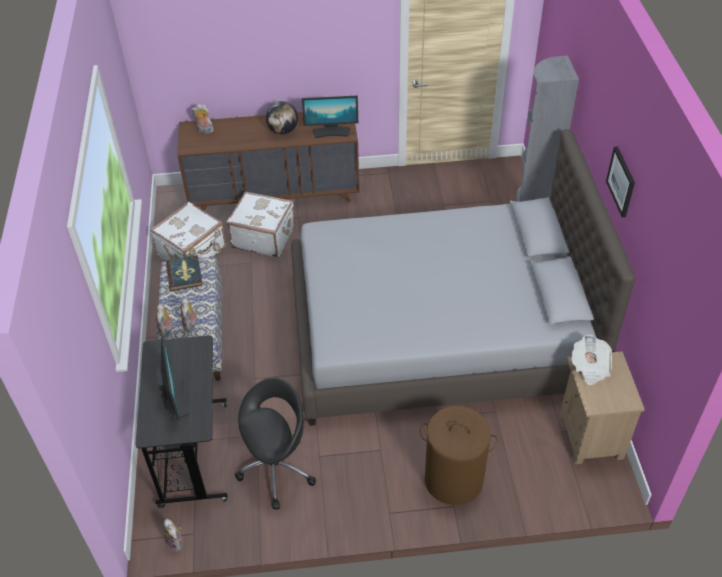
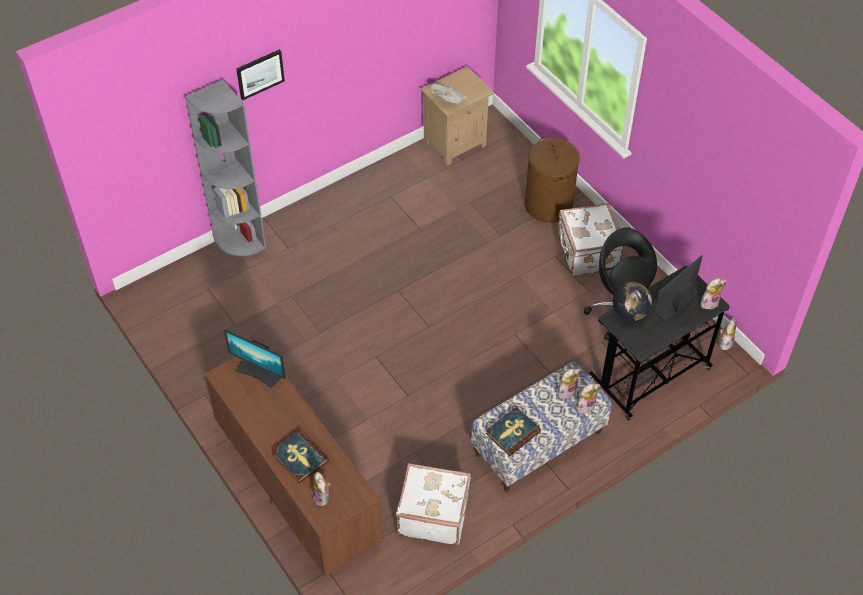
camera: 120 degrees left, 5 degrees up
(154, 432) = (709, 302): none -> plush toy
(243, 130) = (299, 458): none -> book
(263, 237) = (371, 460): white suitcase -> white suitcase (586, 253)
(283, 130) = (280, 418): globe -> globe (629, 313)
(331, 132) = (259, 372): monitor -> monitor turned 150 degrees clockwise
(439, 333) = (412, 265): grey bed -> none
(621, 181) = (341, 34): picture -> picture (260, 74)

